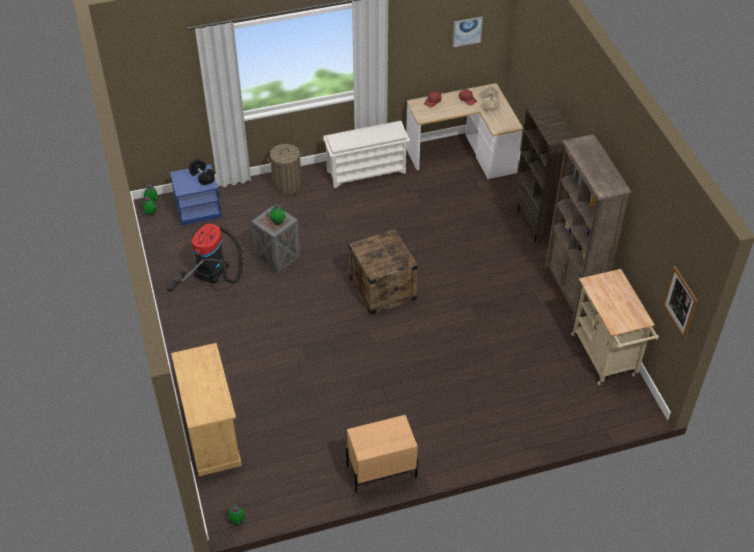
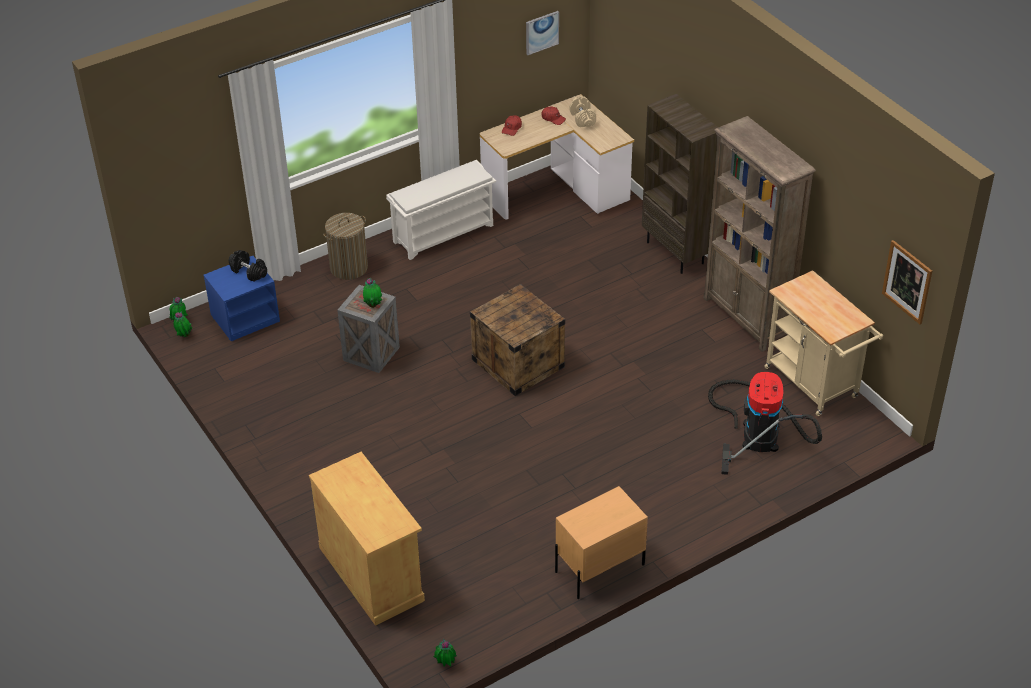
camera: 15 degrees left, 5 degrees down
(212, 267) = (292, 382): vacuum cleaner -> vacuum cleaner (759, 432)

